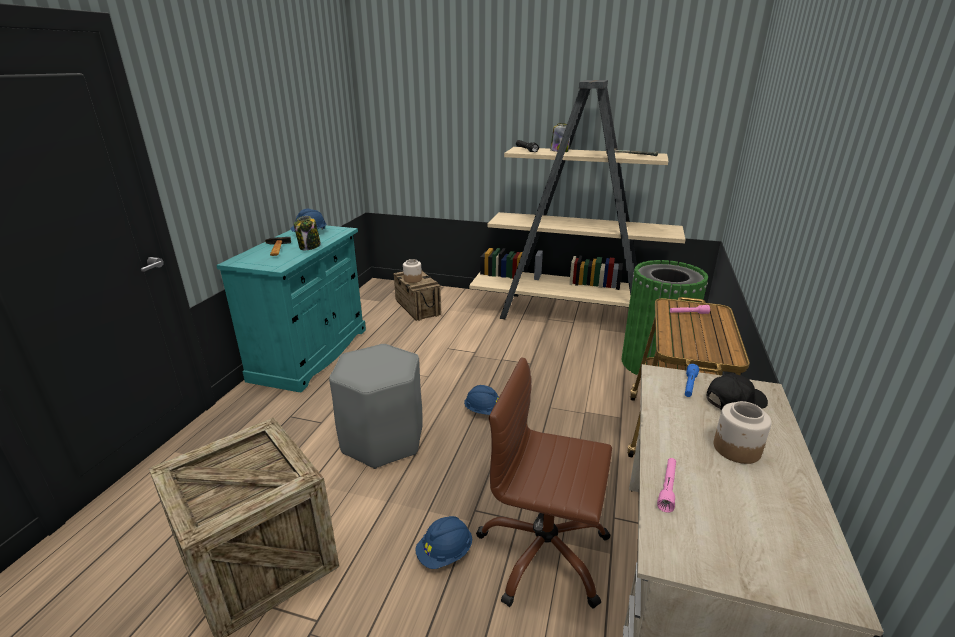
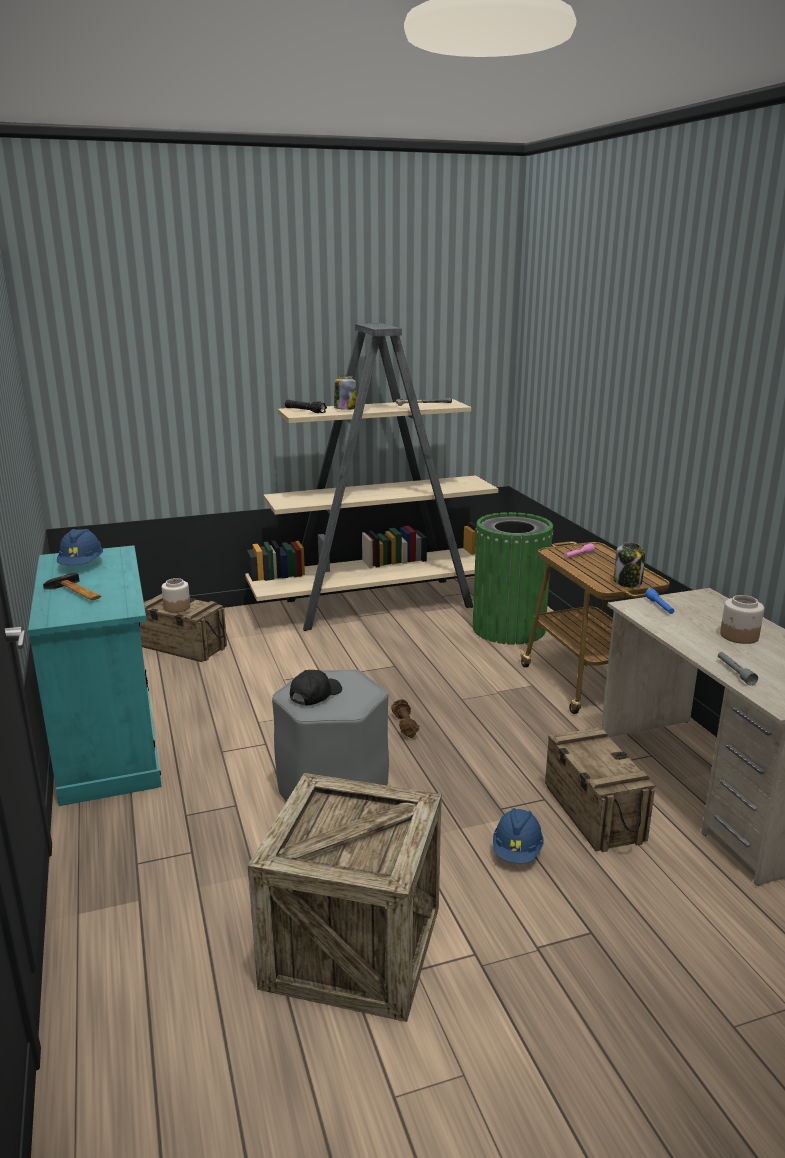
camera: 35 degrees left, 5 degrees down
(309, 247) = (118, 580): jar -> jar (628, 582)
(484, 411) = (404, 725): blue hard hat -> brown dumbbell
(543, 553) = (592, 812): brown office chair -> crate
(667, 488) = (735, 672): pink flashlight -> grey flashlight
(734, 401) = (699, 608): black cap -> black cap (315, 695)

